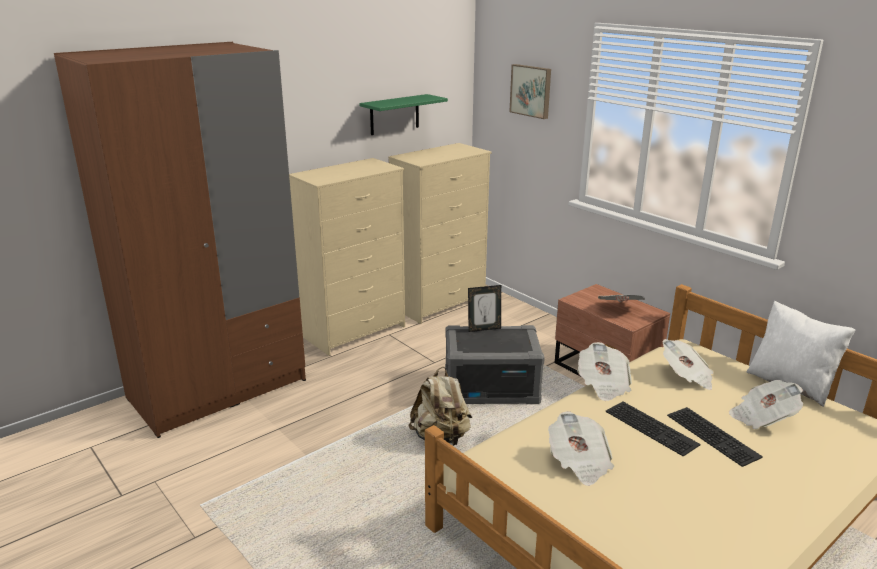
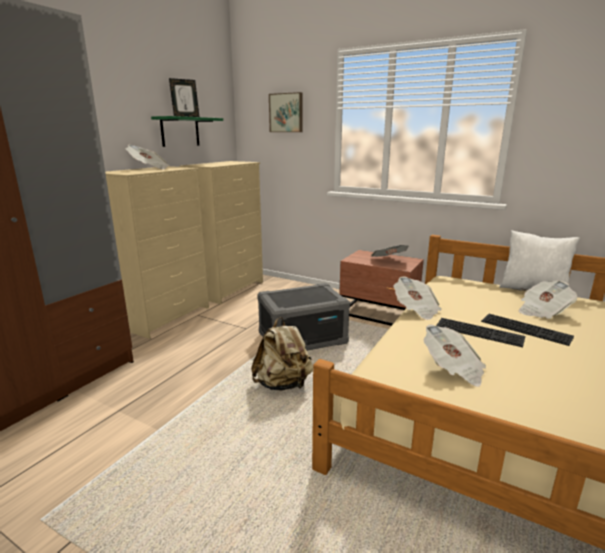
camera: 20 degrees left, 5 degrees down
(484, 328) = (290, 290): picture frame -> picture frame (186, 117)
(686, 377) = (467, 295): newspaper -> newspaper (149, 168)

